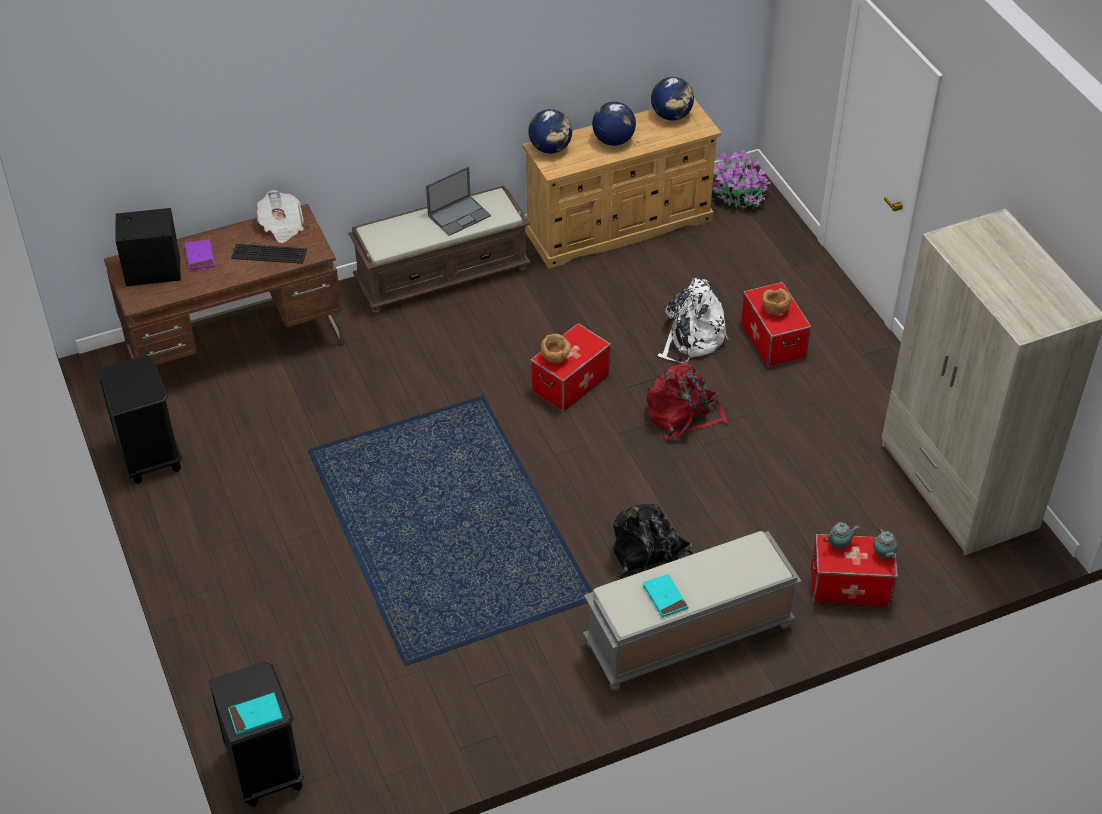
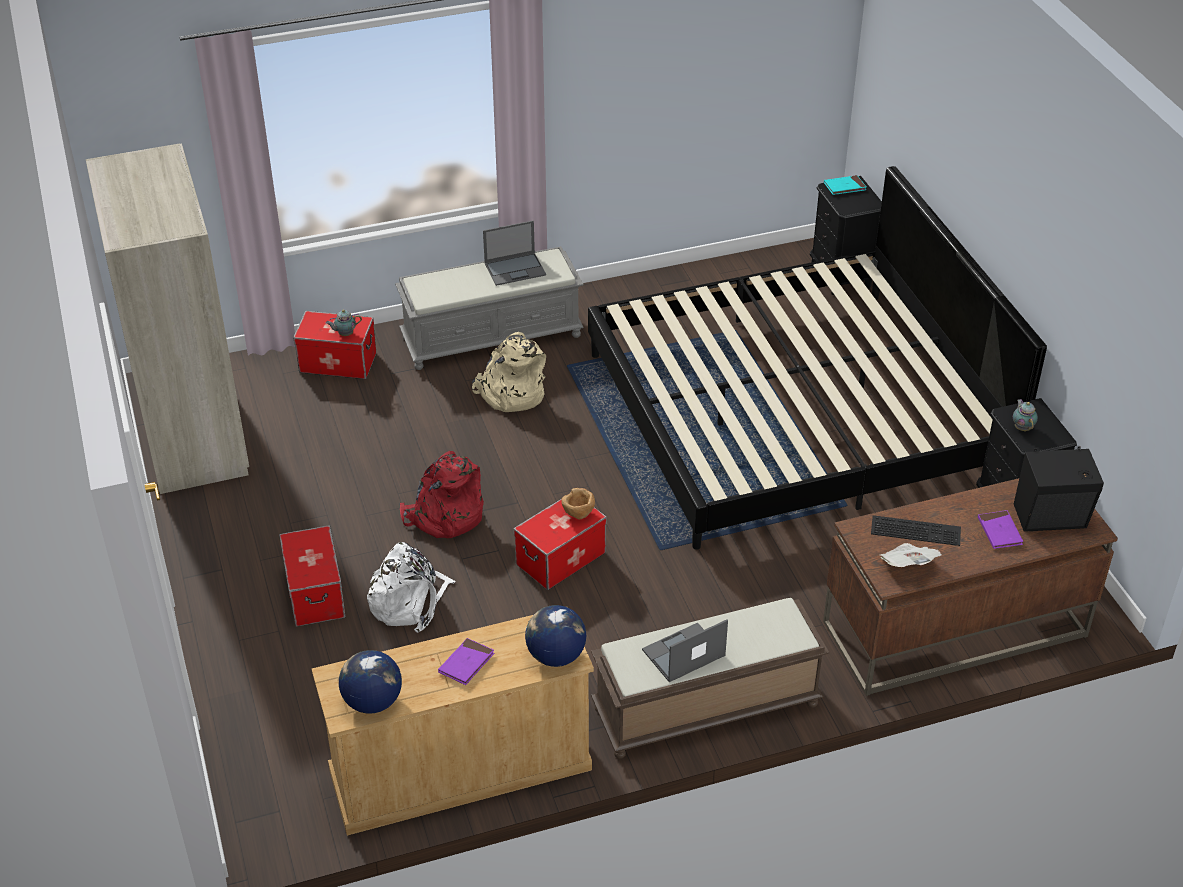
camera: 175 degrees left, 5 degrees down
(347, 554) = (794, 412): none -> bed
(613, 140) = (466, 663): globe -> purple book
(650, 557) = (511, 393): black backpack -> beige backpack
(665, 597) = (515, 269): turquoise book -> laptop
(738, 196) = (278, 812): potted plant -> none
(774, 311) = (313, 554): brown bowl -> none
(883, 555) = (309, 325): teapot -> teapot (1022, 427)

